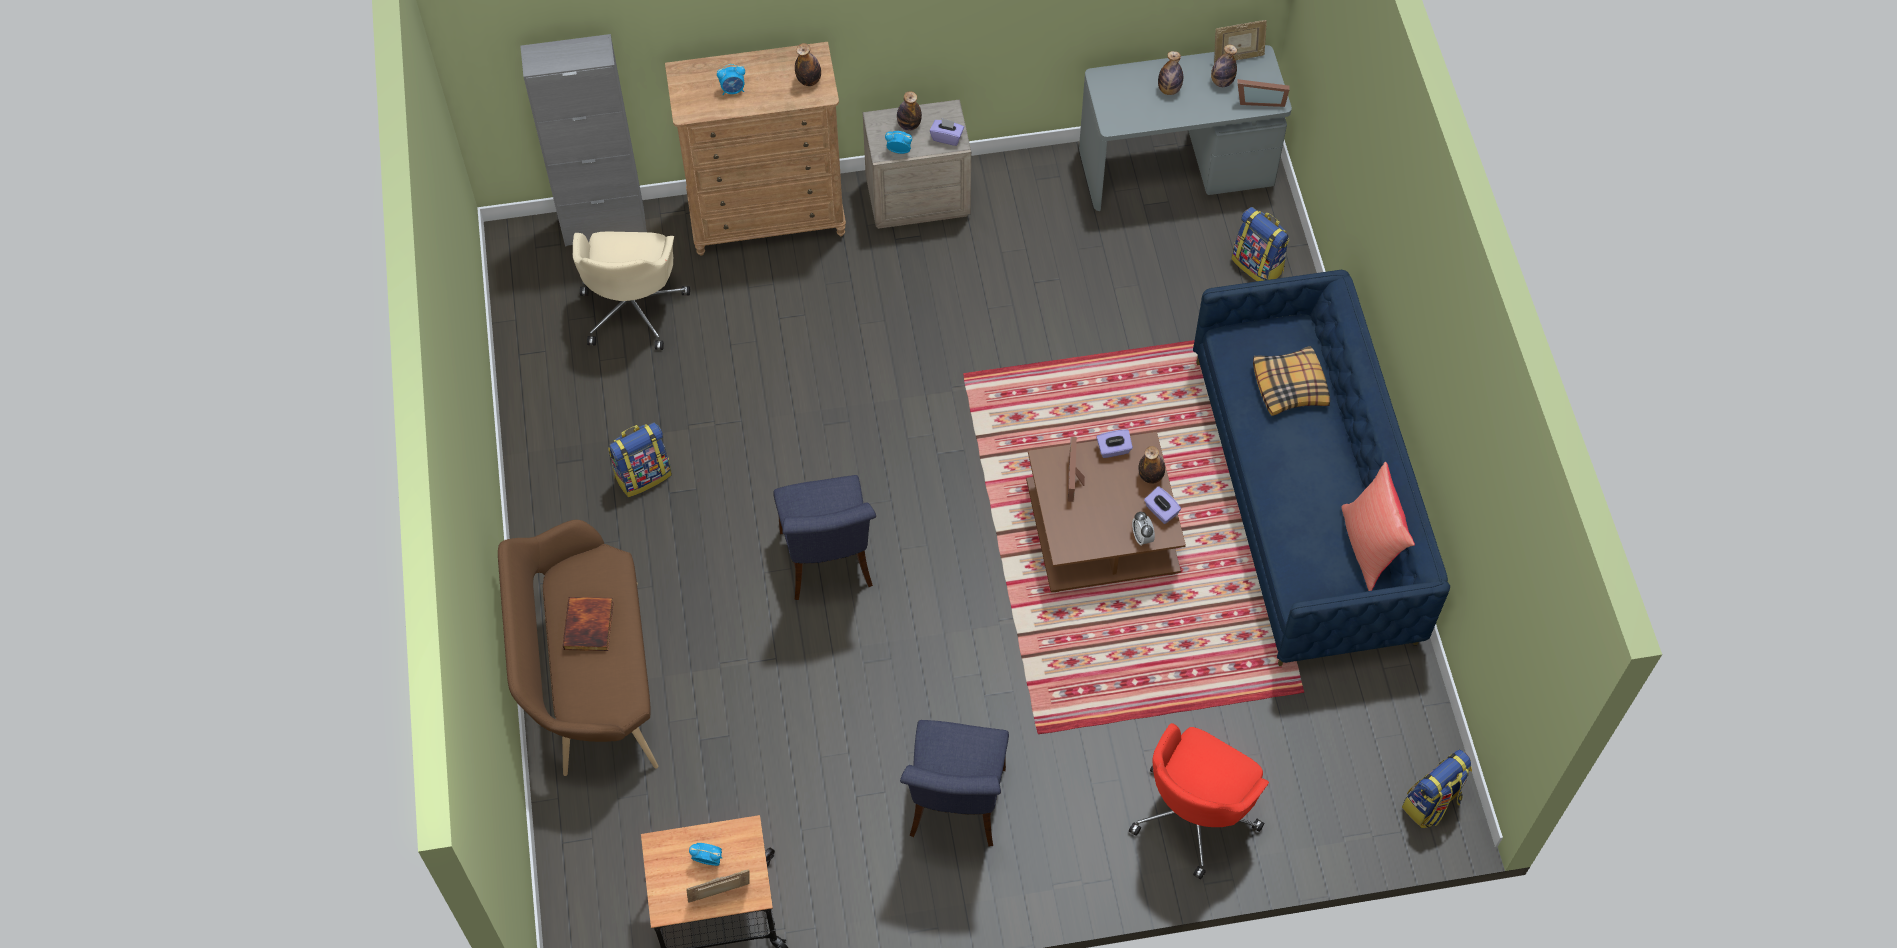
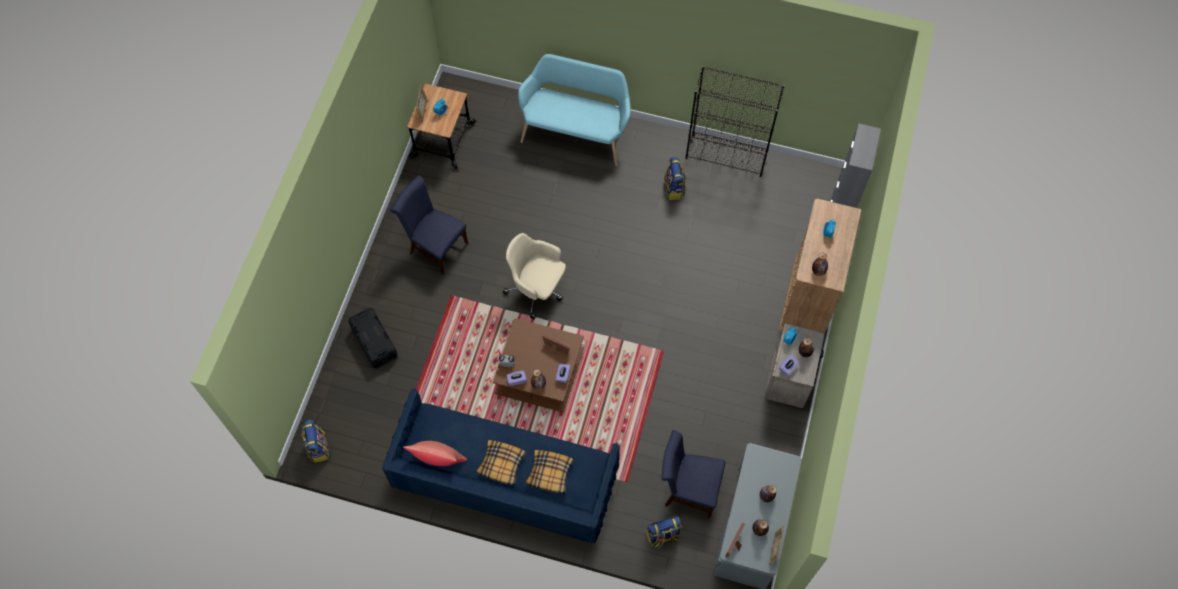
camera: 115 degrees right, 5 degrees up
(536, 421) = (727, 155): none -> black bookcase
(590, 626) = (579, 111): book -> none
(591, 682) = (575, 132): brown bench -> turquoise bench
(633, 308) = (776, 218): beige office chair -> beige office chair (537, 289)
(828, 564) = (585, 246): blue chair -> blue chair (687, 489)
(1195, 814) = (374, 342): red office chair -> black storage box
(1319, 455) = (501, 464): none -> pillow

